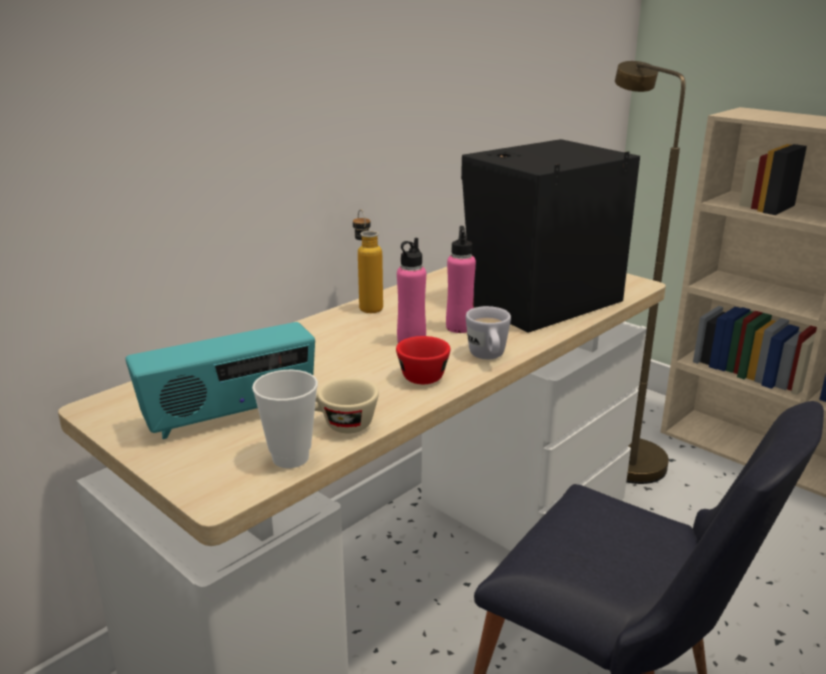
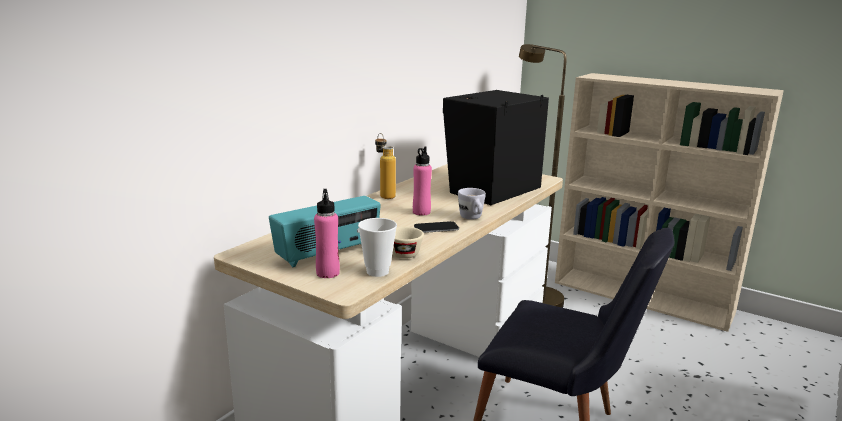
camera: 10 degrees left, 5 degrees down
(422, 374) = (436, 228): red cup -> phone
(459, 327) = (448, 204): pink bottle -> pink bottle (328, 273)

